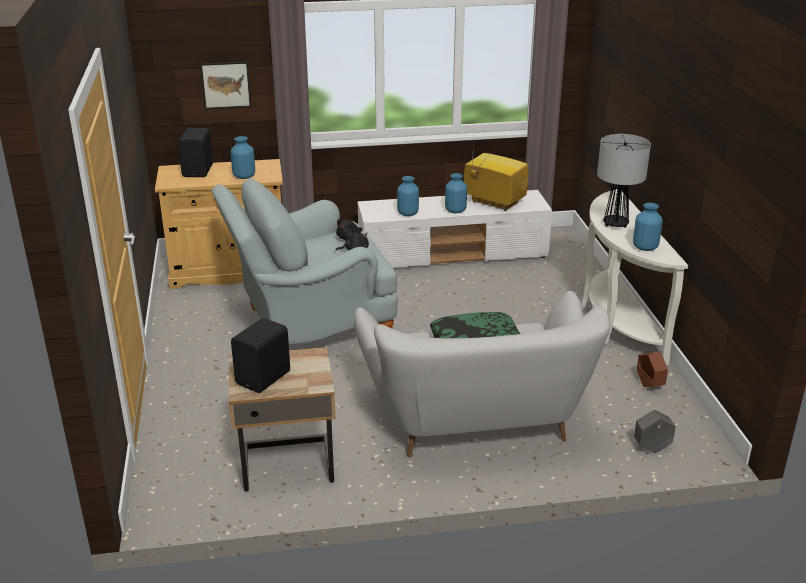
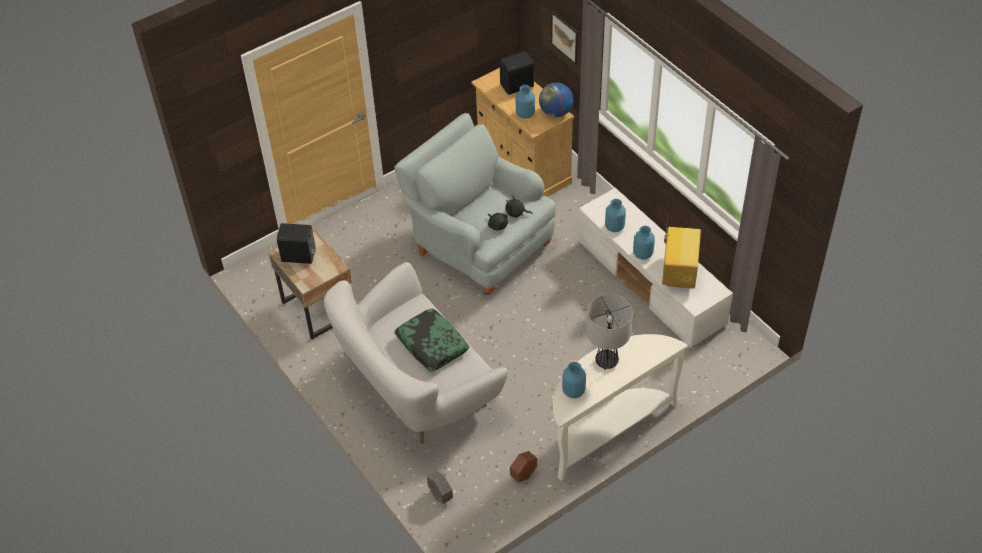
camera: 65 degrees right, 20 degrees up
(263, 164) = (556, 113): none -> globe

